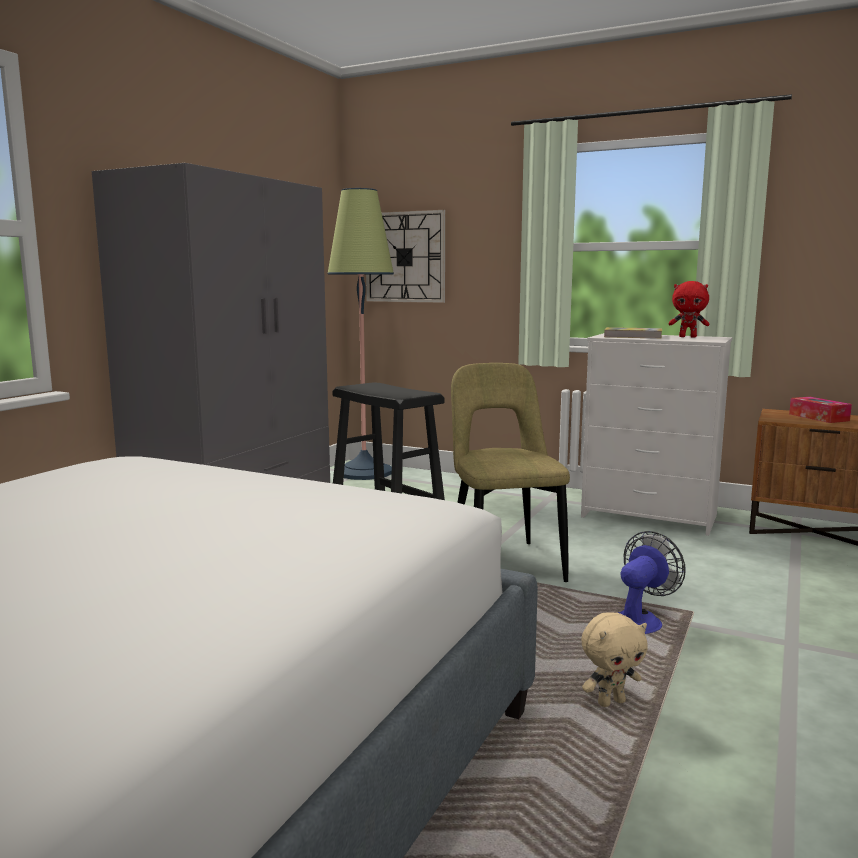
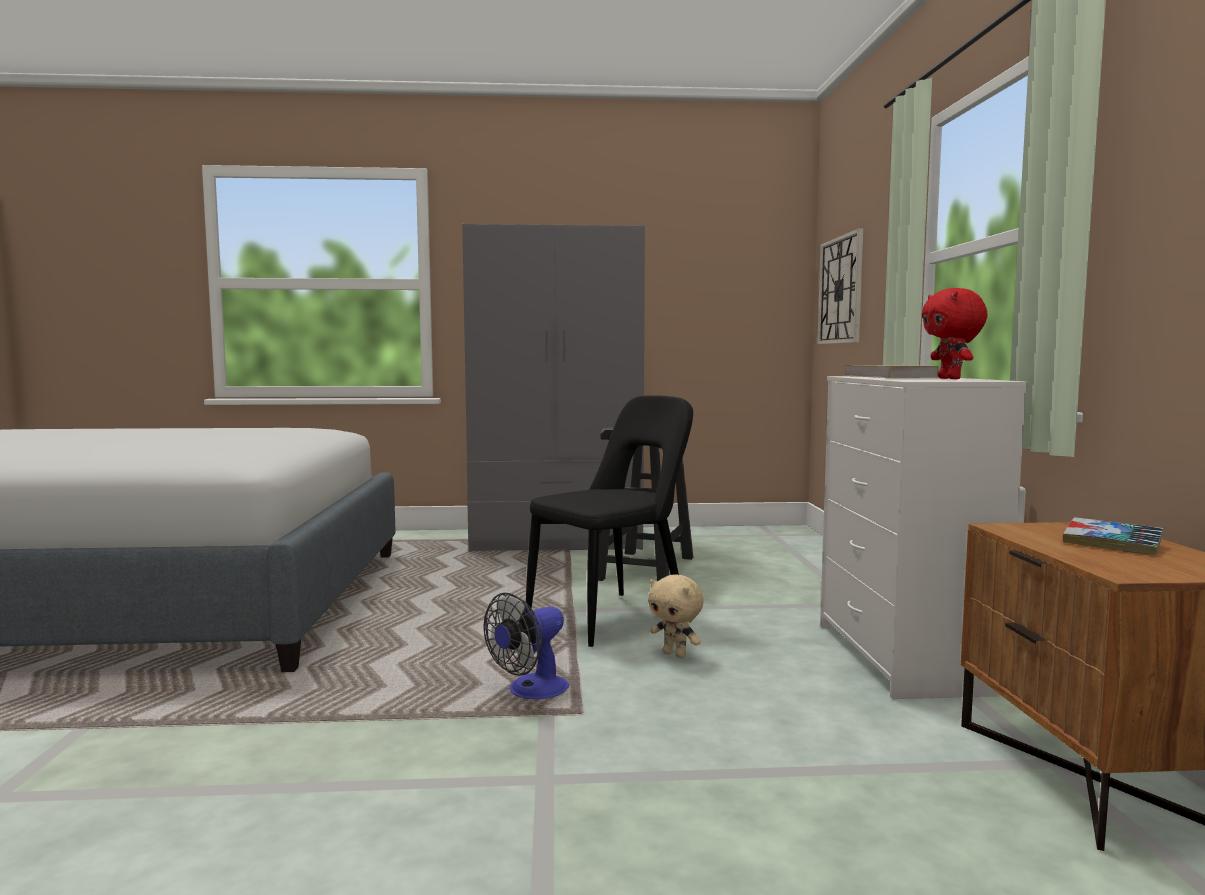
camera: 60 degrees right, 5 degrees down
(364, 472) = (779, 535): floor lamp -> none
(503, 562) = (613, 618): beige chair -> black chair
(611, 702) = (329, 700): beige plush toy -> beige plush toy (675, 654)
(641, 620) = (530, 691): fan -> fan turned 120 degrees clockwise
(818, 417) = (1112, 544): tissue box -> book

